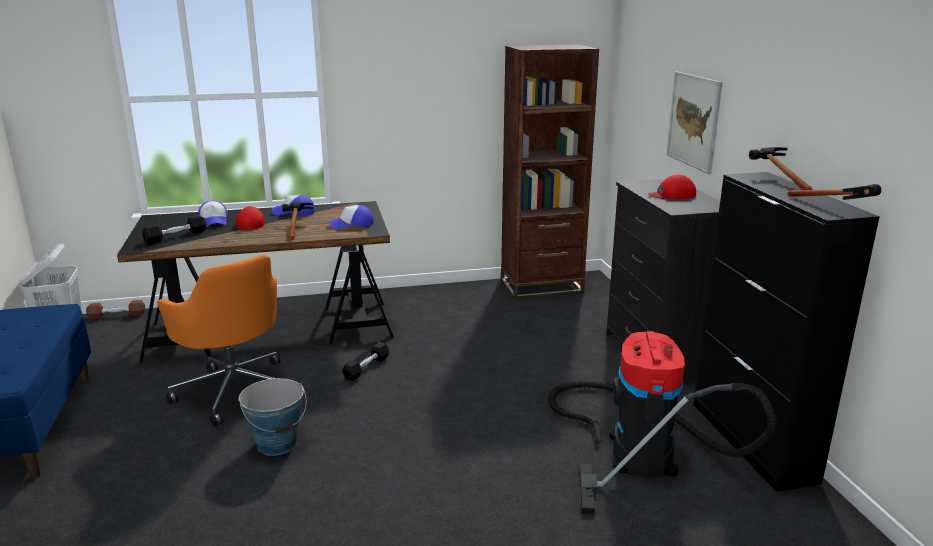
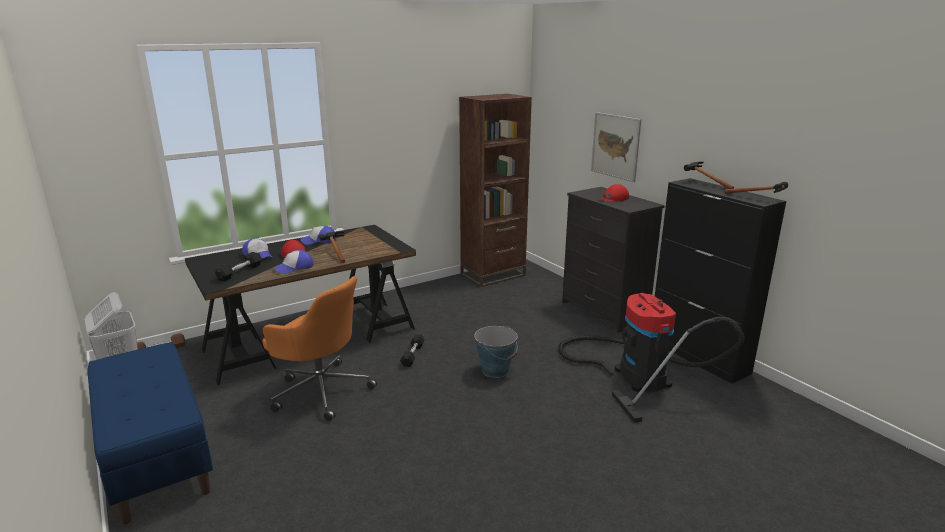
camera: 20 degrees left, 0 degrees up
(277, 444) = (390, 423): bucket -> bucket (495, 370)
(352, 224) = (377, 245): cap -> cap (294, 268)

